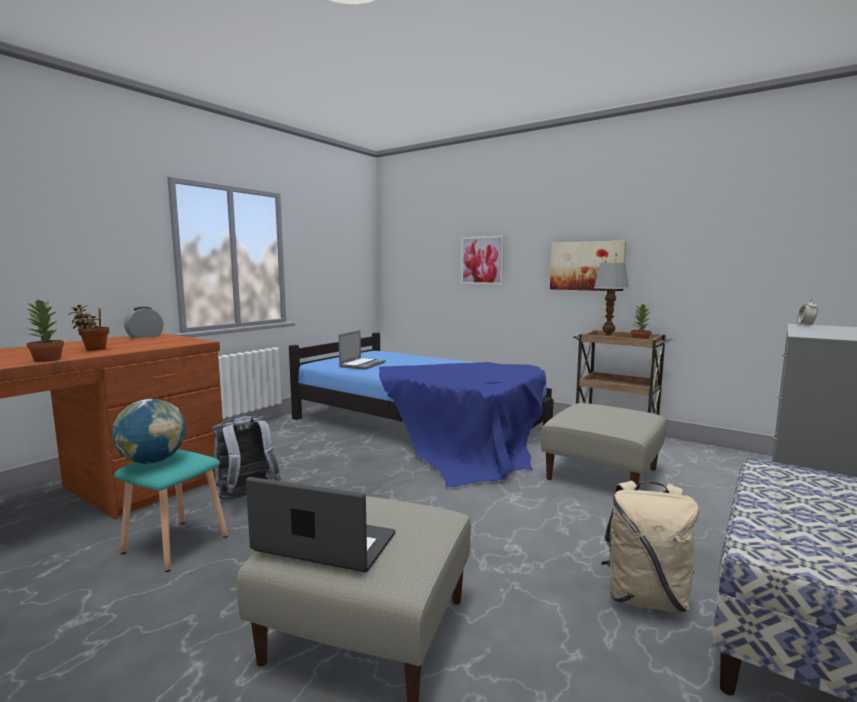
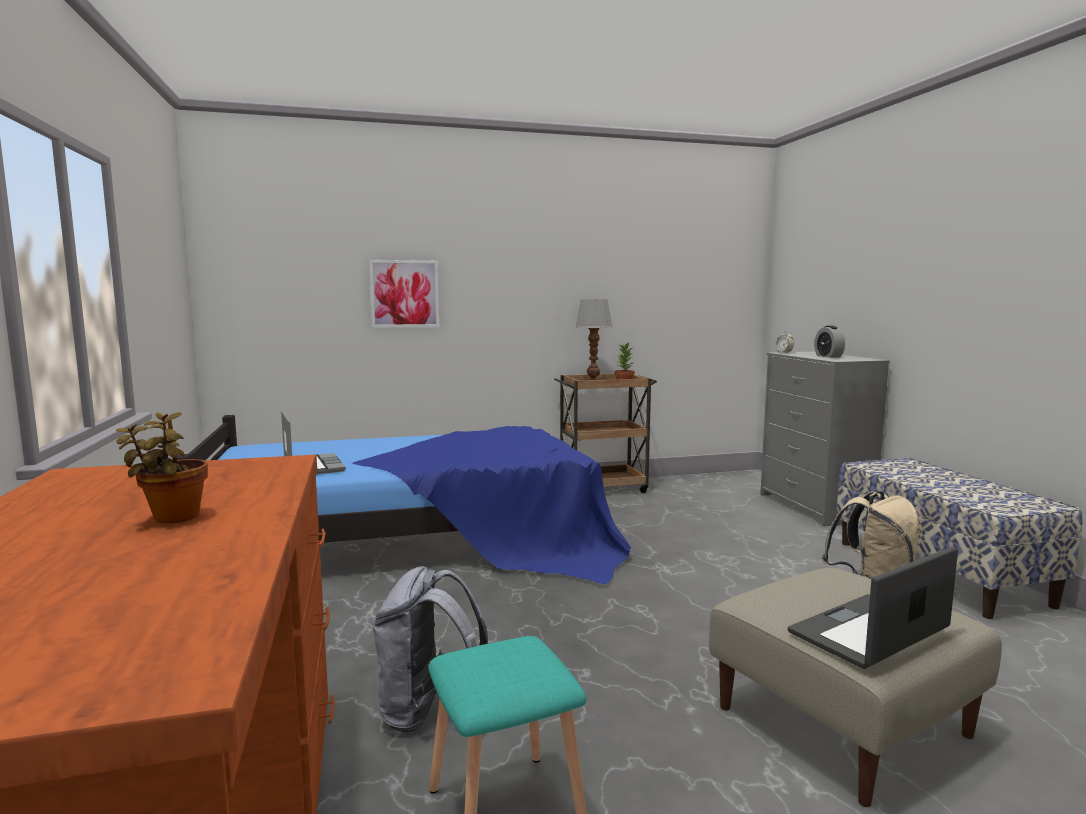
camera: 50 degrees left, 0 degrees up
(46, 360) = (238, 555): potted plant -> none
(145, 337) = (93, 479): alarm clock -> alarm clock (828, 356)
(153, 461) = (499, 677): globe -> none
(587, 266) = (546, 302): picture -> none
(602, 473) = (667, 523): beige ottoman -> none

